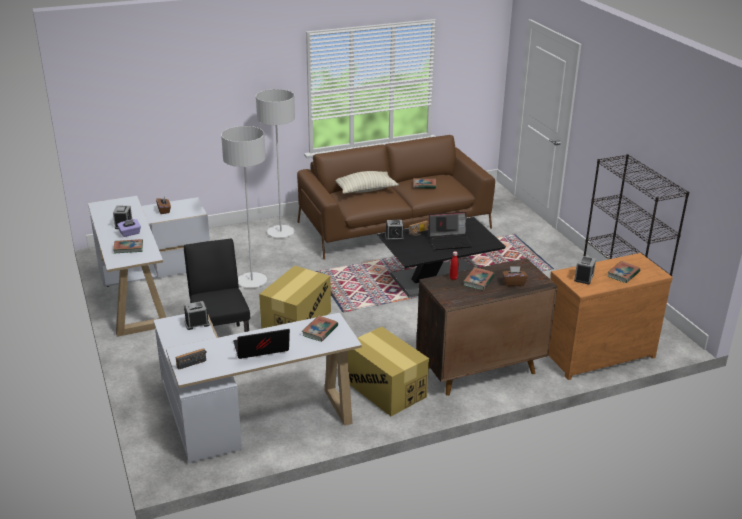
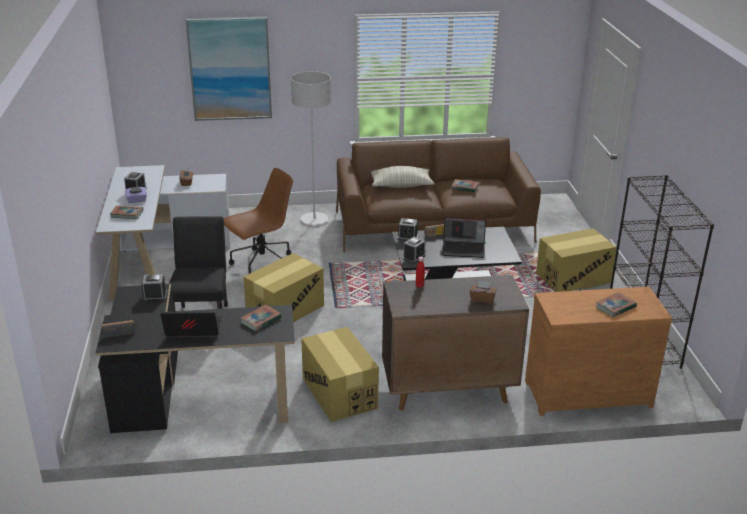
camera: 15 degrees right, 0 degrees up
(189, 93) = (230, 69): none -> picture
(246, 416) = (188, 396): white desk -> black desk
(252, 281) = (261, 264): grey floor lamp -> brown office chair
(478, 281) = (445, 292): book -> none
(538, 256) = (573, 278): none -> cardboard box
(584, 277) = (567, 305): alarm clock -> alarm clock (414, 257)

